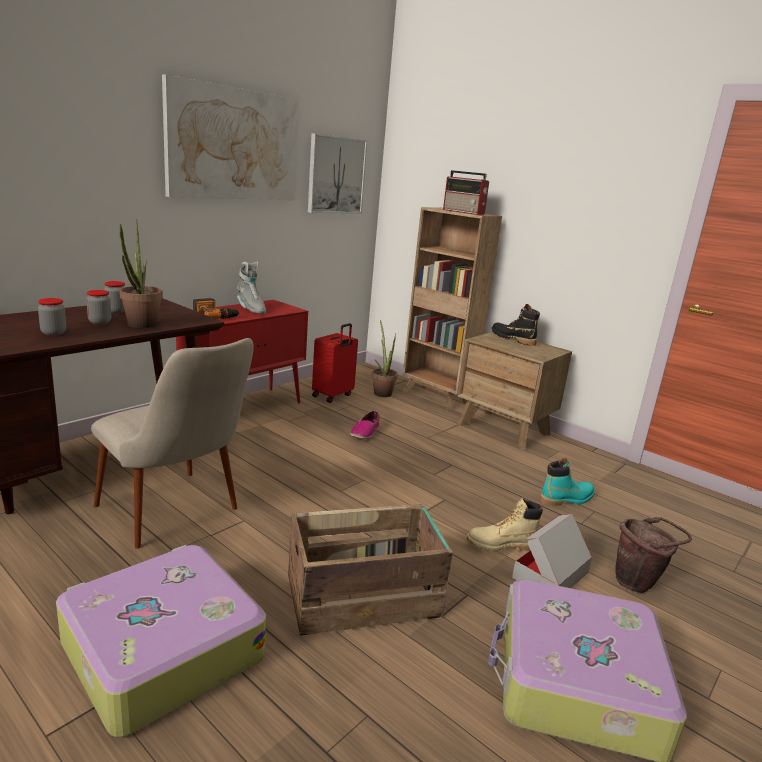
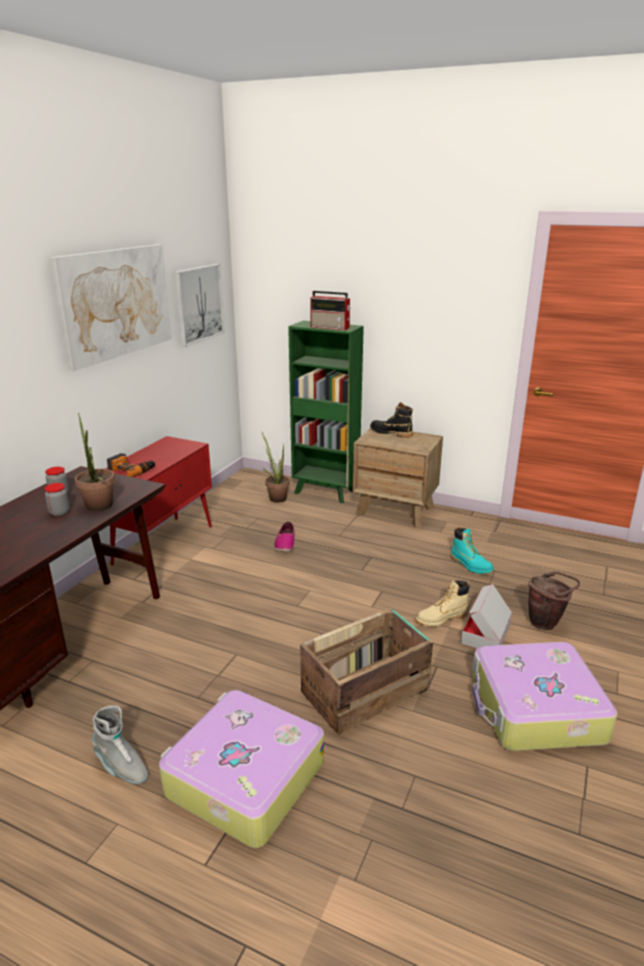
camera: 15 degrees left, 5 degrees up
(53, 333) = (33, 537): jar -> none
(178, 517) = (180, 667): beige chair -> none
(250, 309) = (157, 454): grey boot -> grey boot (121, 767)
(333, 396) = (236, 512): red suitcase -> none
(436, 398) = (325, 492): brown bookcase -> green bookcase
(566, 499) = (470, 565): turquoise boot -> turquoise boot turned 90 degrees clockwise

